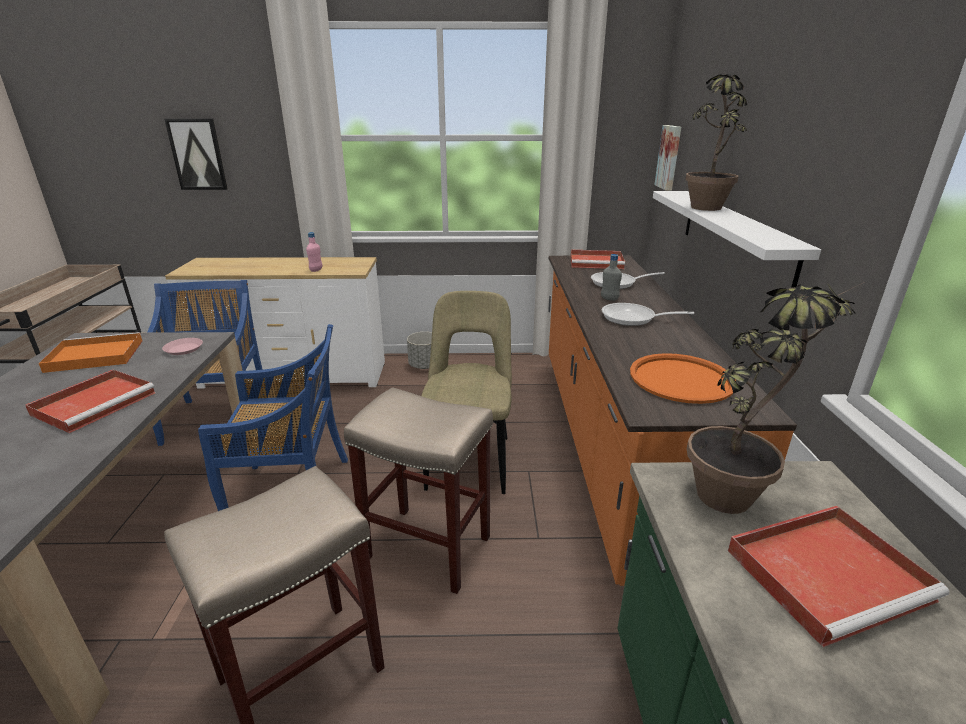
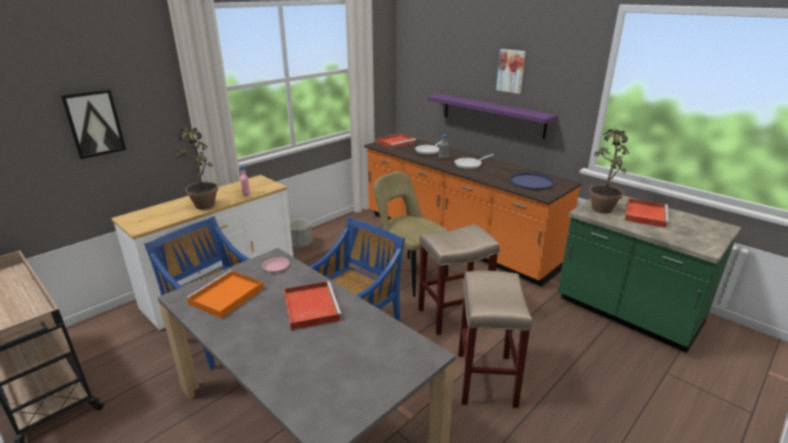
camera: 45 degrees left, 0 degrees up
(670, 157) = (413, 75): picture -> picture (511, 71)
(681, 379) = (531, 181): orange tray -> blue tray
(705, 206) = (473, 101): potted plant -> potted plant (204, 203)
(733, 237) = (492, 115): white shelf -> purple shelf

